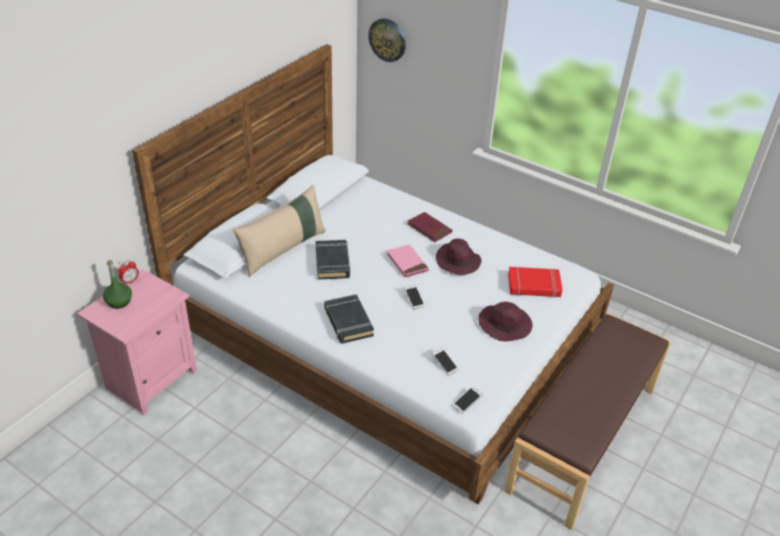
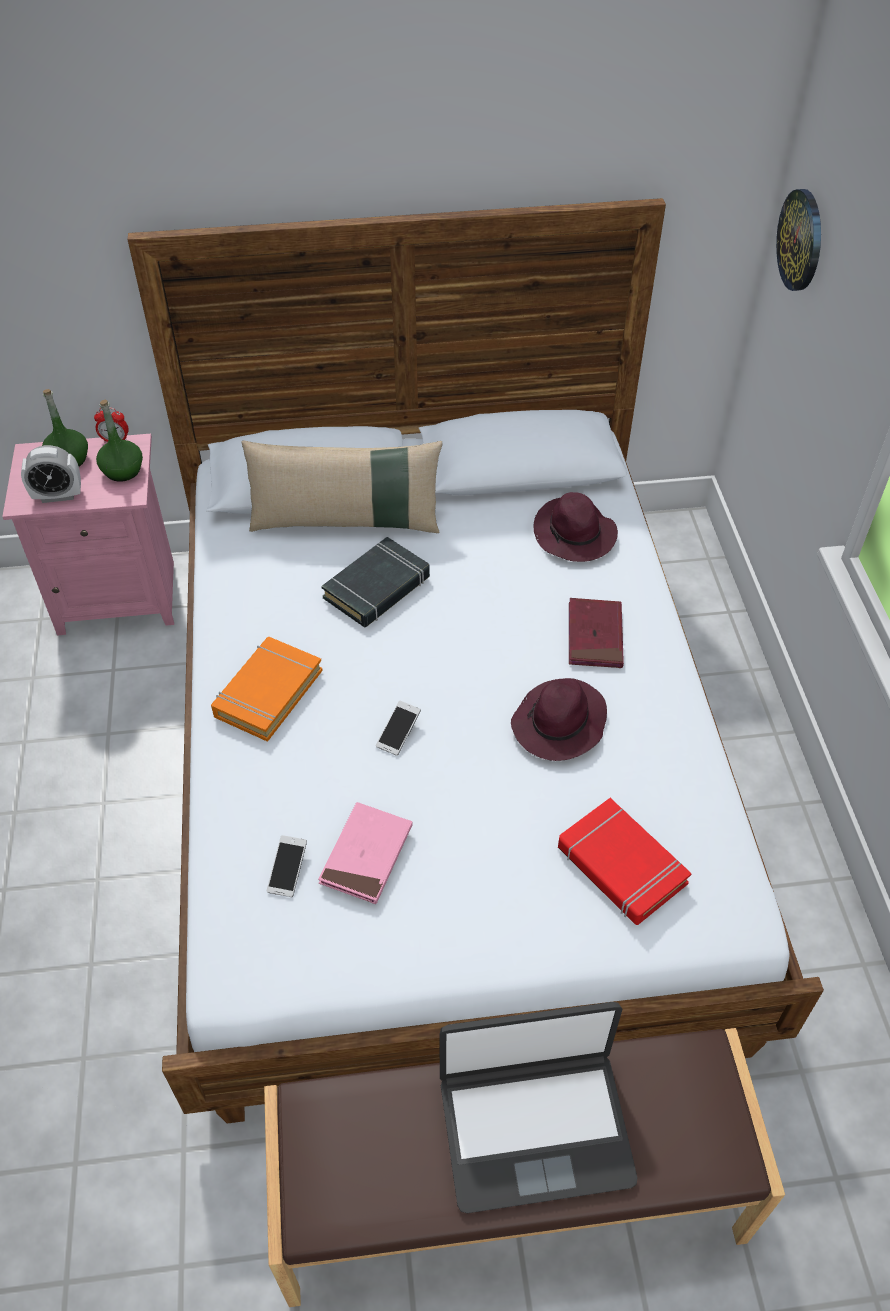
camera: 50 degrees right, 10 degrees up
(139, 317) = (58, 496): none -> alarm clock
(155, 289) = (122, 471): none -> green bottle
(348, 322) = (268, 693): black book -> orange book
(407, 263) = (477, 666): pink book -> pink book (366, 855)
(467, 402) = (233, 959): phone -> none
(505, 325) = (471, 891): purple hat -> purple hat (575, 535)
(601, 377) = (535, 1127): none -> laptop

